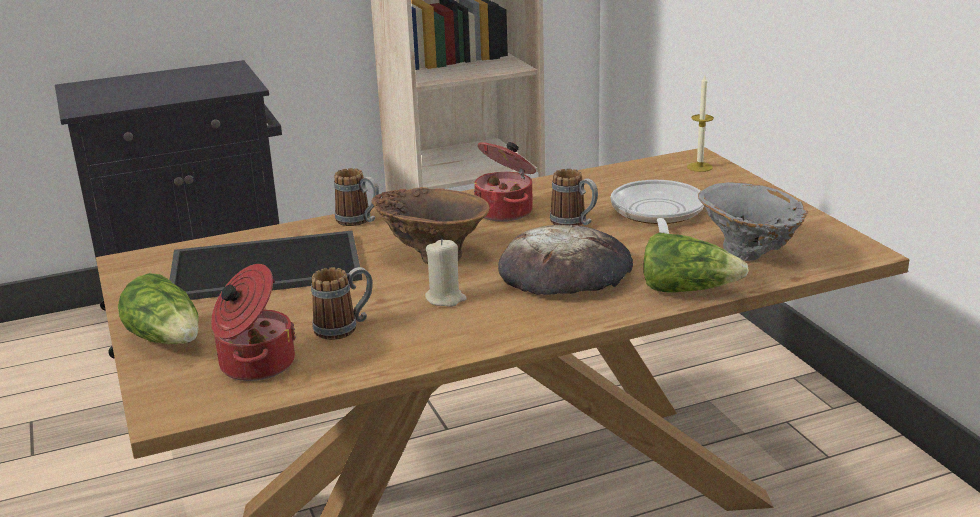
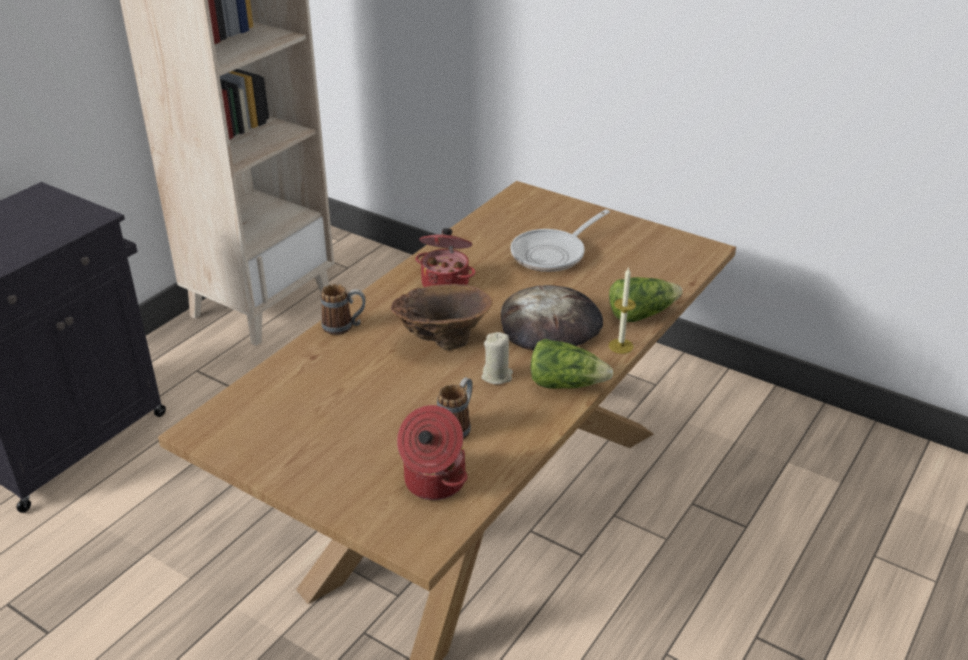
camera: 35 degrees left, 10 degrees up
(168, 340) = (338, 488): lettuce -> lettuce (566, 384)
(267, 265) = (325, 393): tray -> none
(574, 223) = (507, 279): mug -> none
(657, 214) = (553, 254): frying pan -> frying pan turned 105 degrees counterclockwise
(699, 167) = (534, 201): candle -> candle (621, 346)
(747, 257) = (647, 274): grey vase -> none

